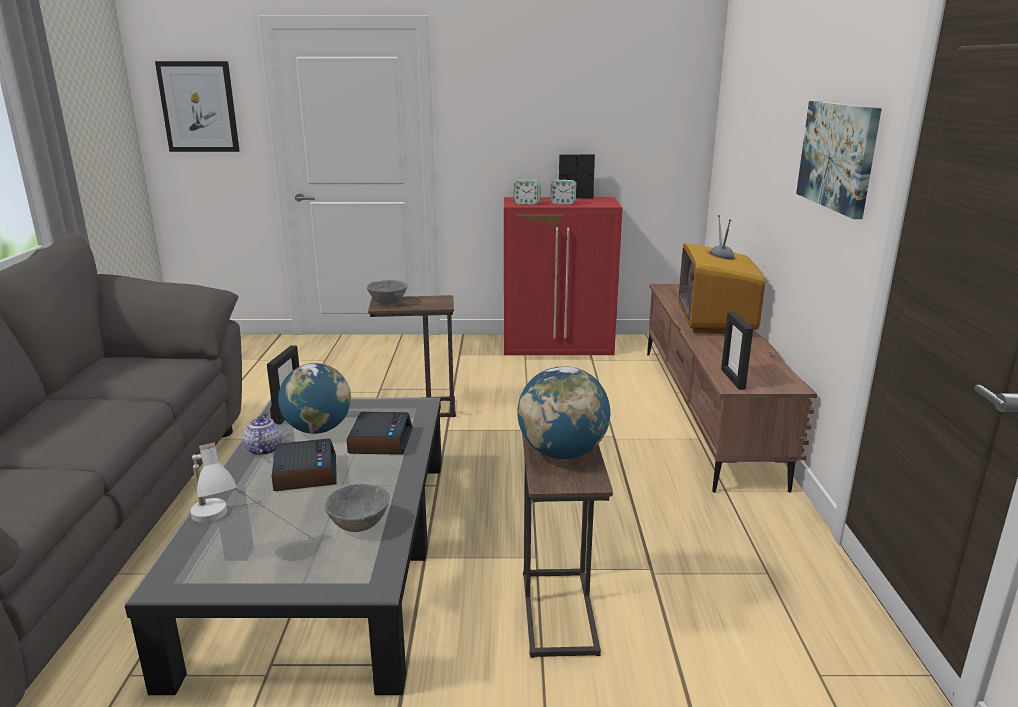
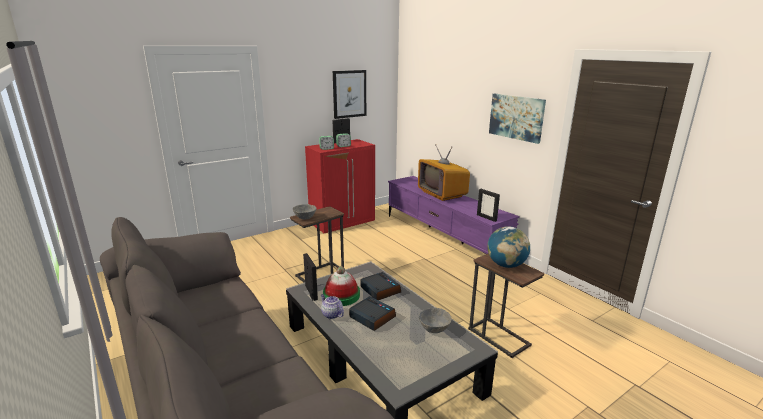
camera: 35 degrees left, 0 degrees up
(199, 107) = (99, 110): picture -> picture (349, 94)
(214, 526) = (374, 357): white table lamp -> none
(318, 429) = (341, 295): globe -> hat
(708, 410) = (444, 235): brown tv stand -> purple tv stand

